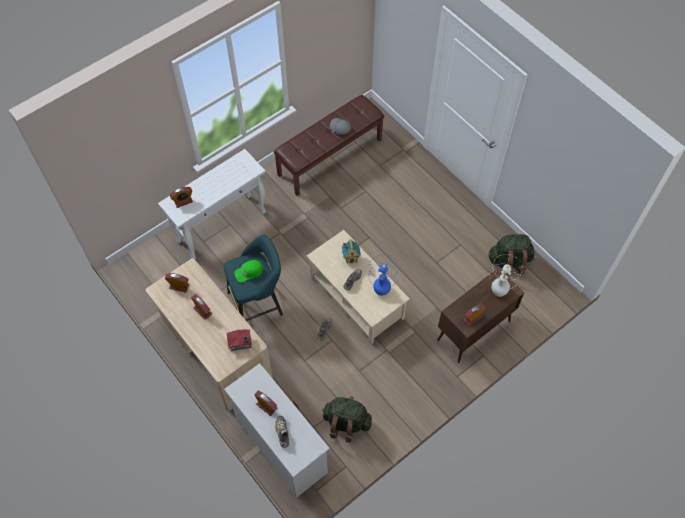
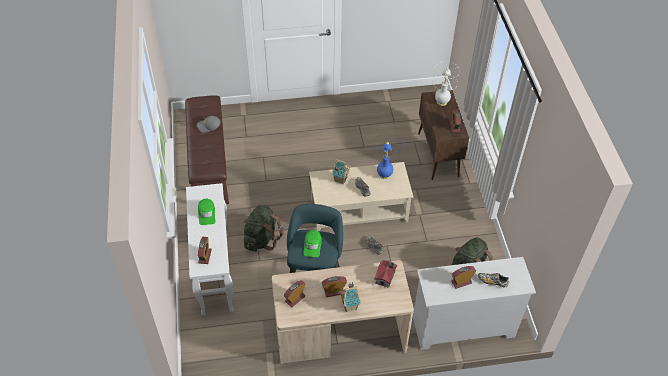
camera: 60 degrees left, 10 degrees down
(194, 330) = (350, 306): none -> toy house
(226, 178) = (207, 213): none -> green cap
(509, 261) = (394, 106): green backpack -> green backpack (261, 239)

